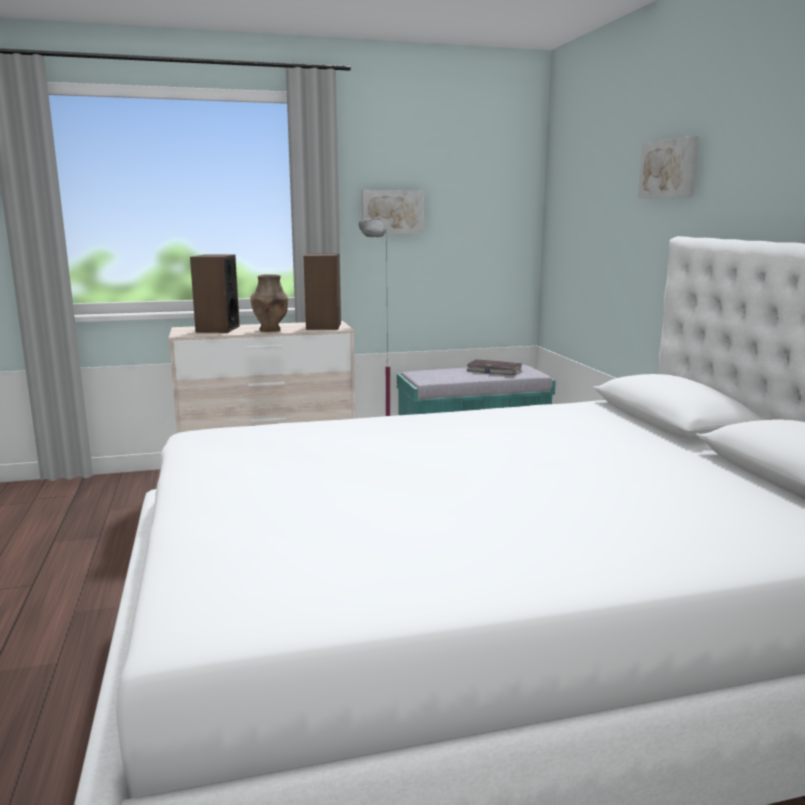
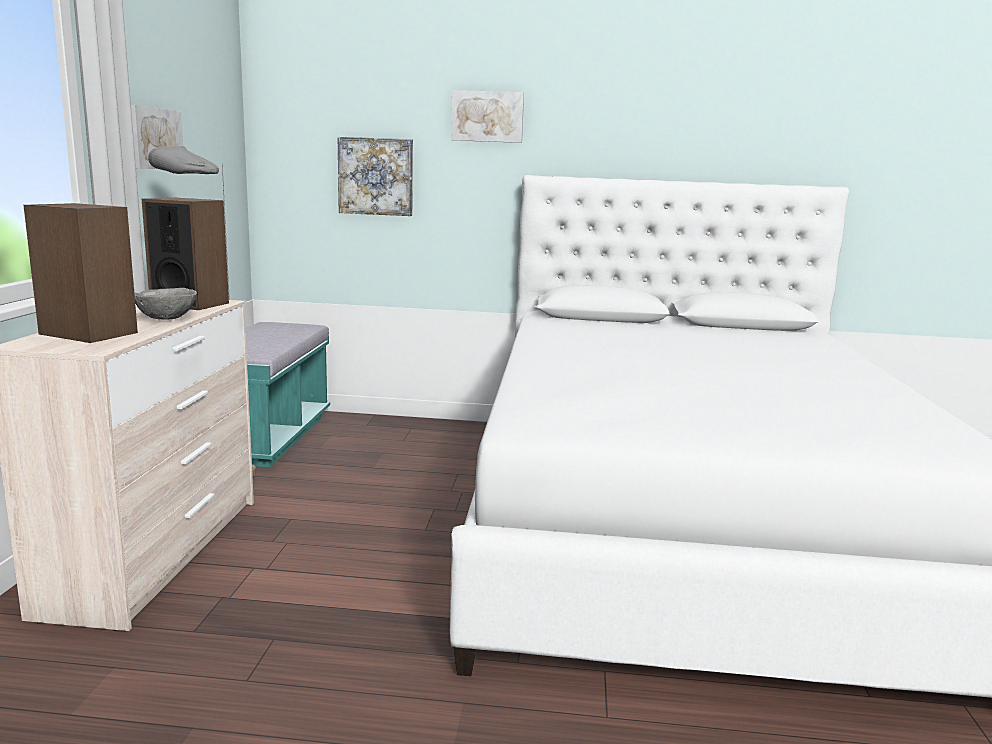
camera: 70 degrees left, 0 degrees up
(270, 330) = (165, 319): brown vase -> grey bowl
(494, 370) = (273, 331): book -> none
(598, 238) = (376, 176): none -> picture

